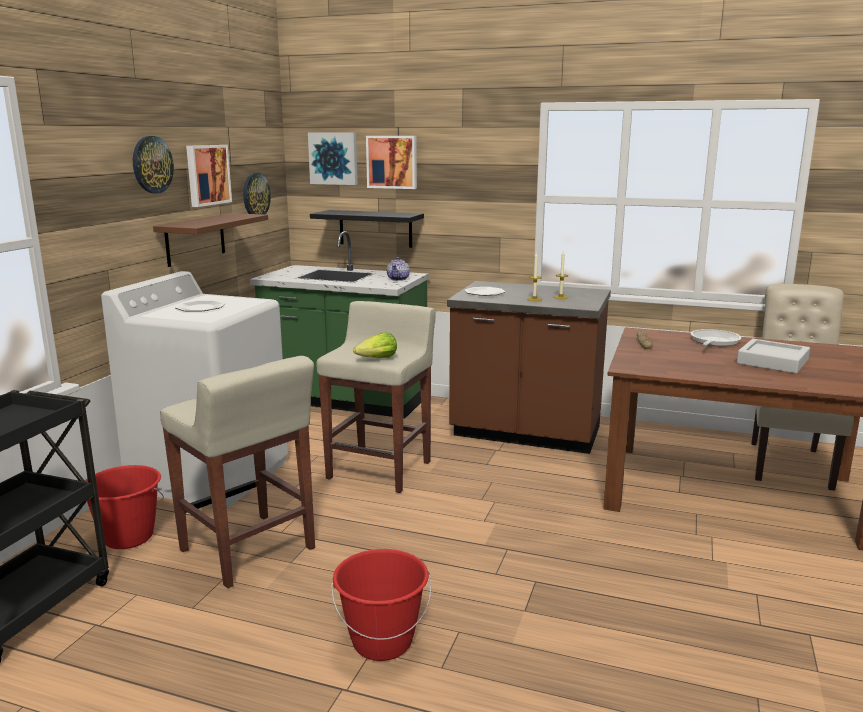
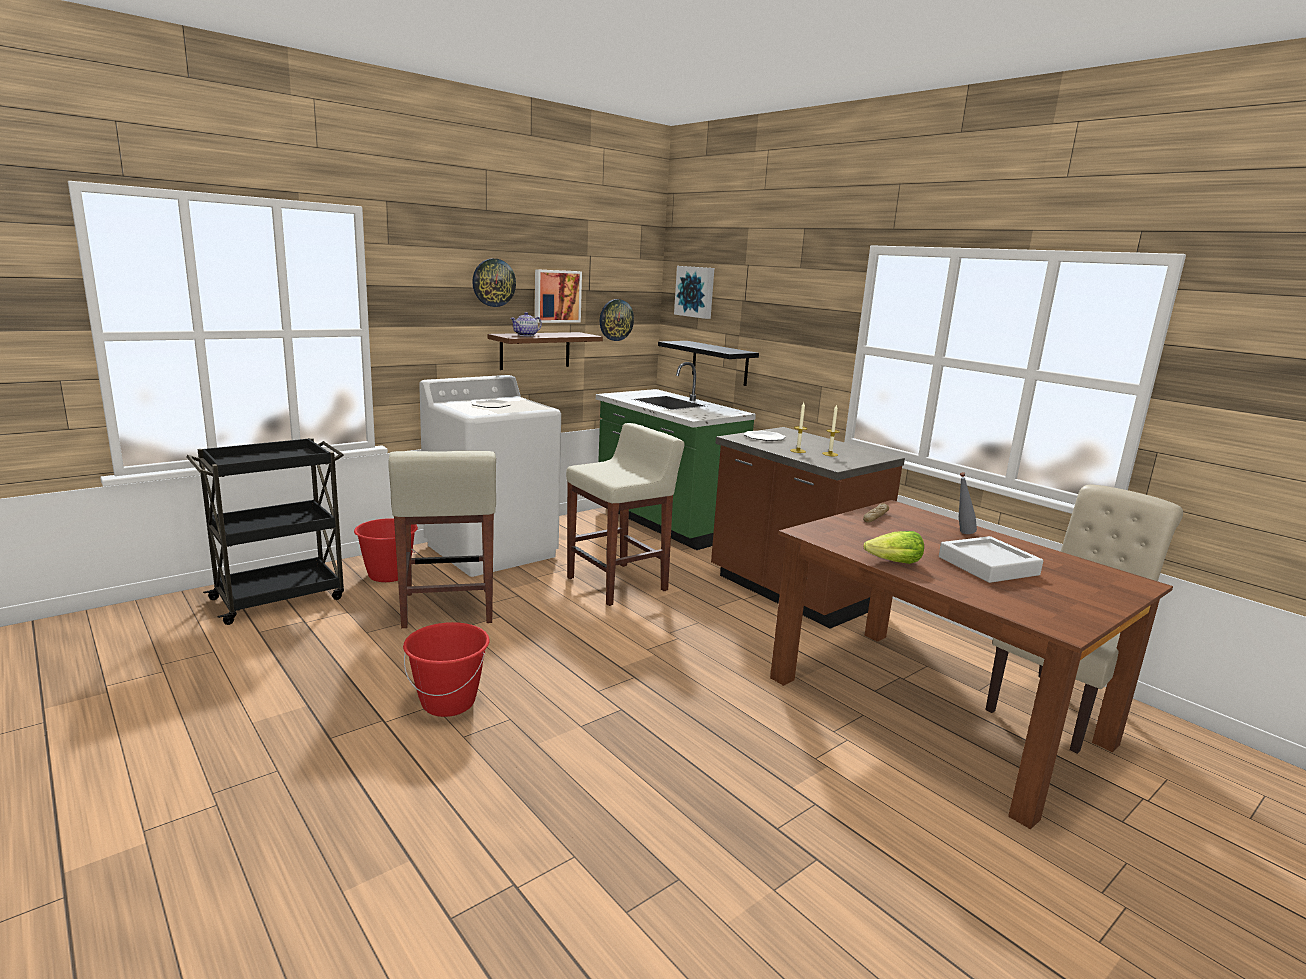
camera: 30 degrees right, 0 degrees up
(377, 359) = (609, 476): lettuce -> lettuce (894, 562)
(392, 162) = (739, 299): picture -> none
(398, 279) = (715, 413): teapot -> teapot (526, 335)
(713, 342) = (961, 533): frying pan -> grey bottle

